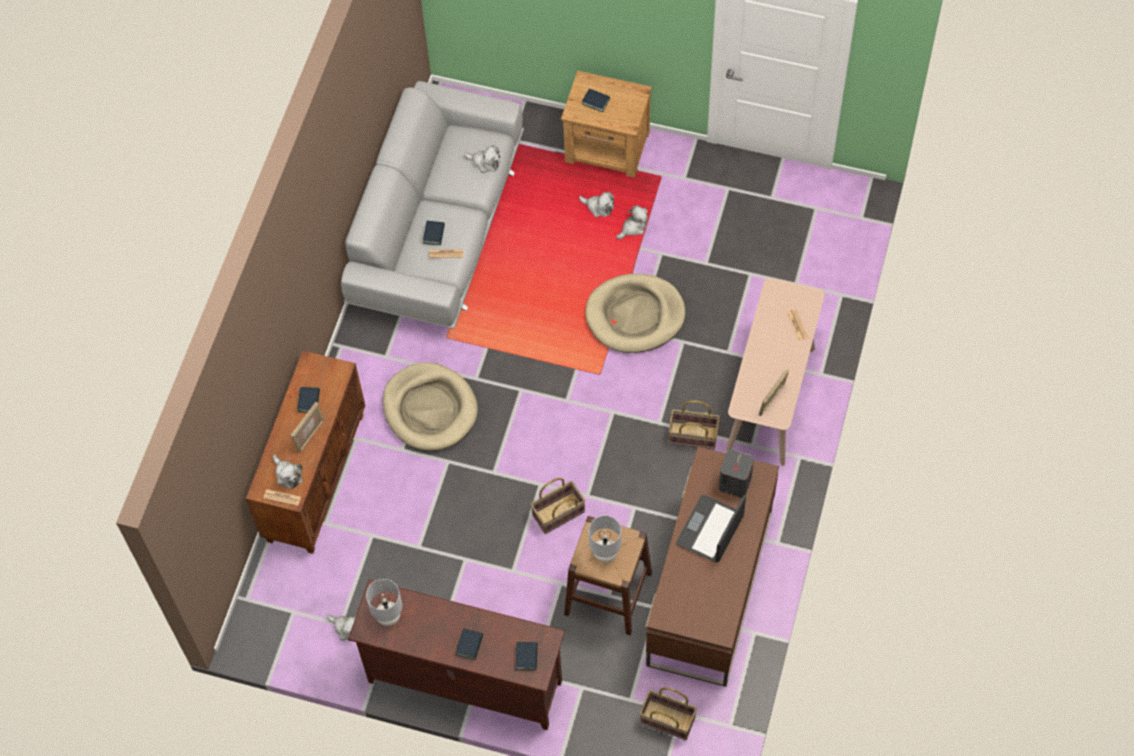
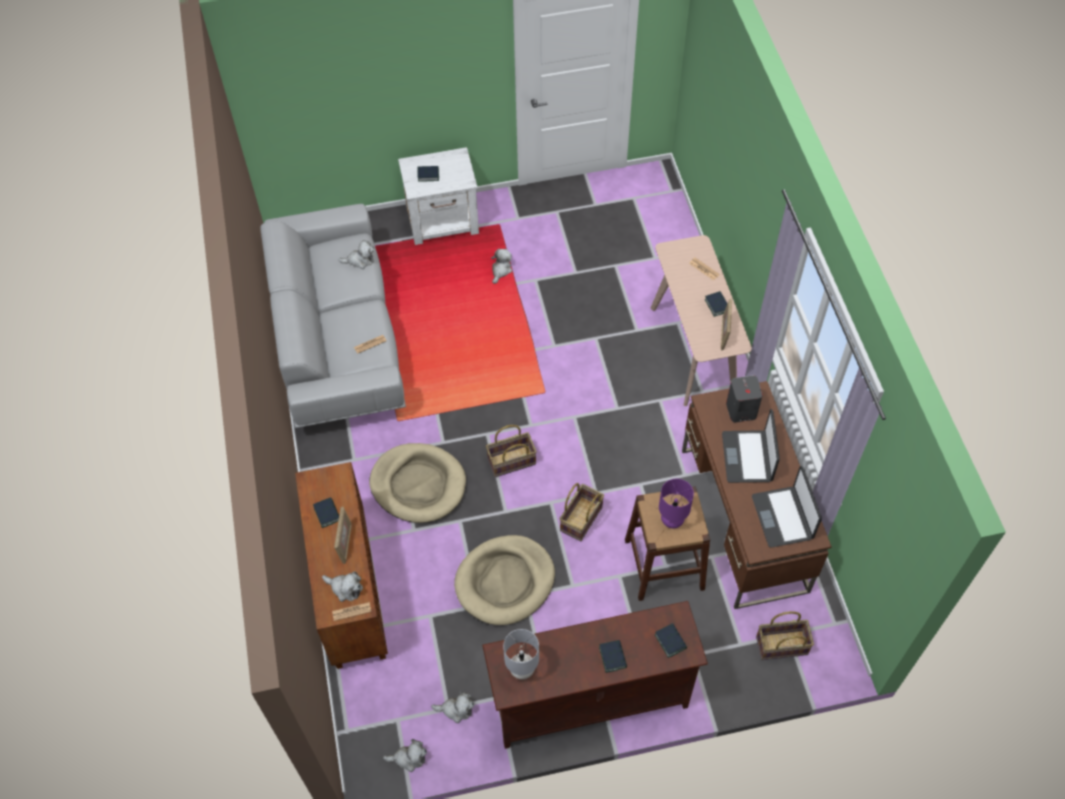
camera: 30 degrees left, 5 degrees down
(434, 234) = (350, 333): book -> book (717, 305)
(598, 207) = (463, 267): plush toy -> plush toy (409, 758)
(605, 553) = (672, 520): grey table lamp -> purple table lamp
(608, 148) = (443, 221): brown nightstand -> white nightstand
(635, 315) = (545, 335): beige dog bed -> beige dog bed (505, 582)
(693, 436) = (651, 406): basket -> basket (511, 462)
(705, 600) = (783, 517): none -> laptop

